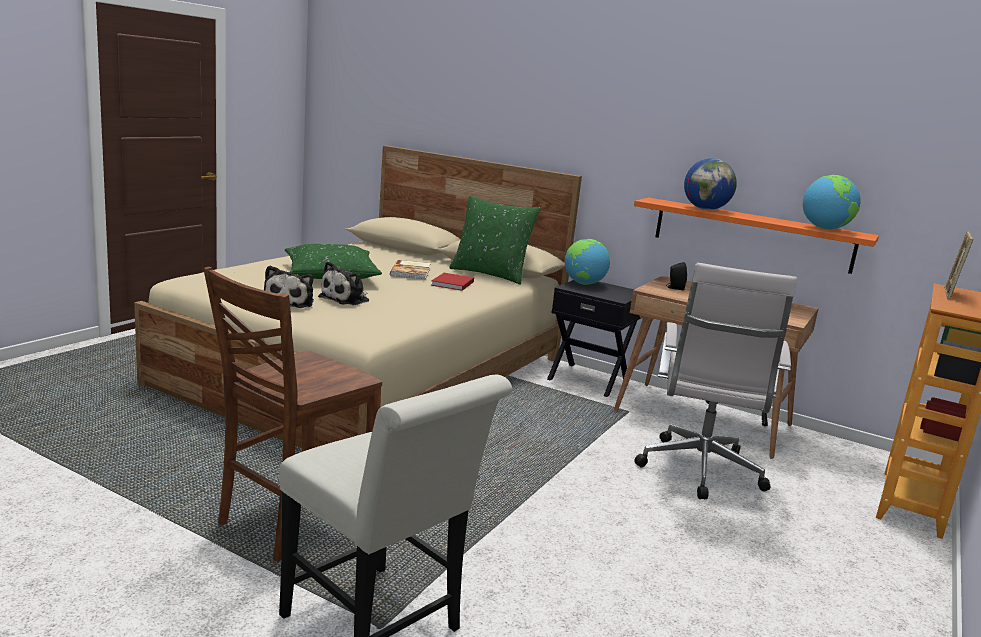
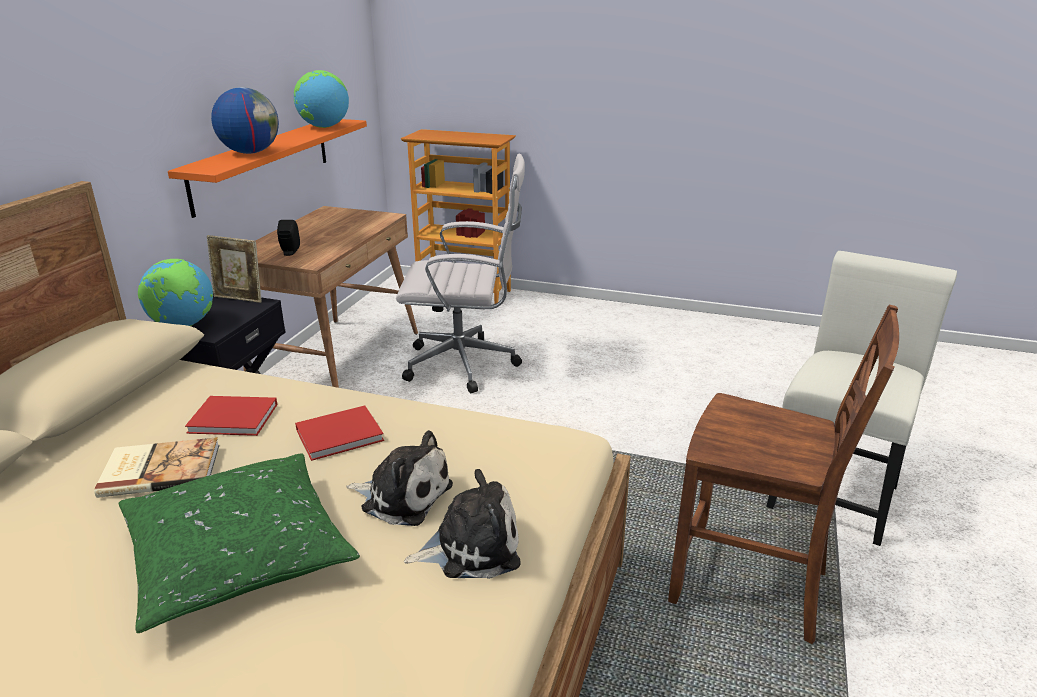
camera: 100 degrees left, 10 degrees up
(417, 296) = (342, 434): none -> red book
(490, 274) = (146, 396): green pillow -> none
(949, 294) = (440, 138): picture frame -> picture frame (239, 298)

